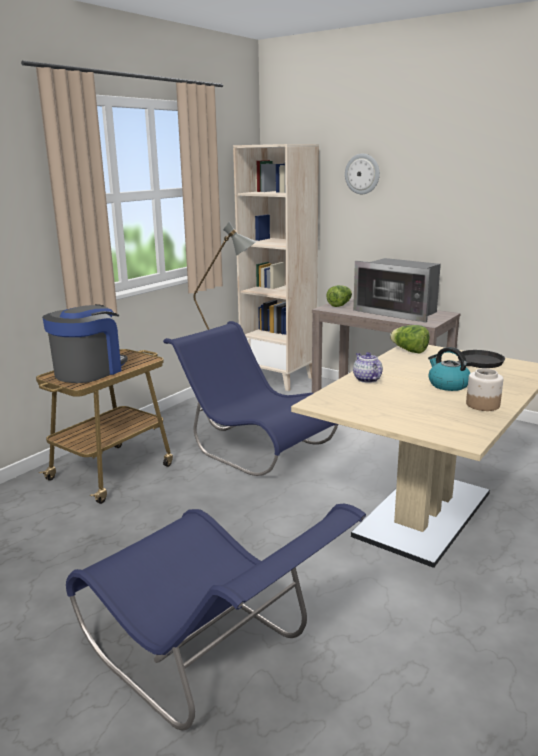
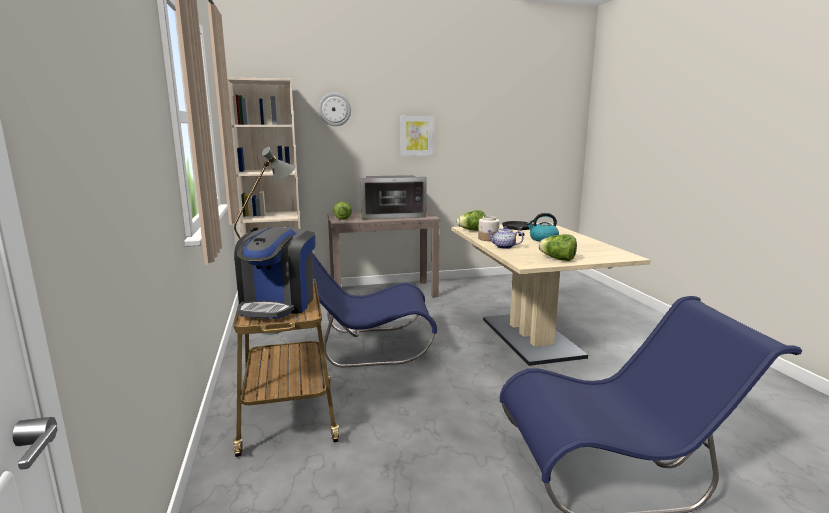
camera: 50 degrees left, 5 degrees down
(89, 371) = (278, 304): coffee machine -> coffee machine turned 150 degrees counterclockwise
(367, 411) = (558, 259): none -> lettuce
(459, 210) = (416, 135): none -> picture
(482, 405) = (583, 242): jar -> jar (488, 239)

